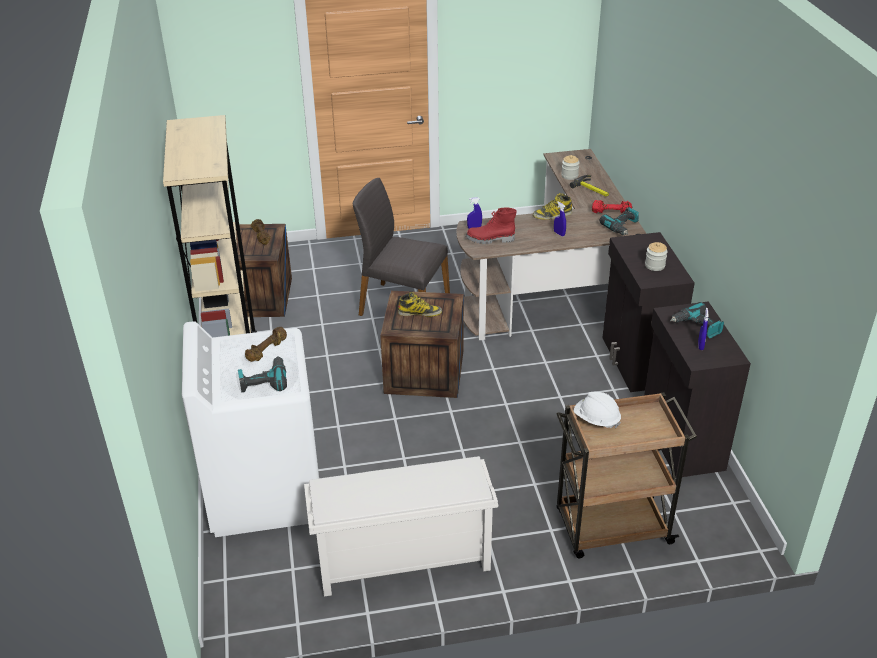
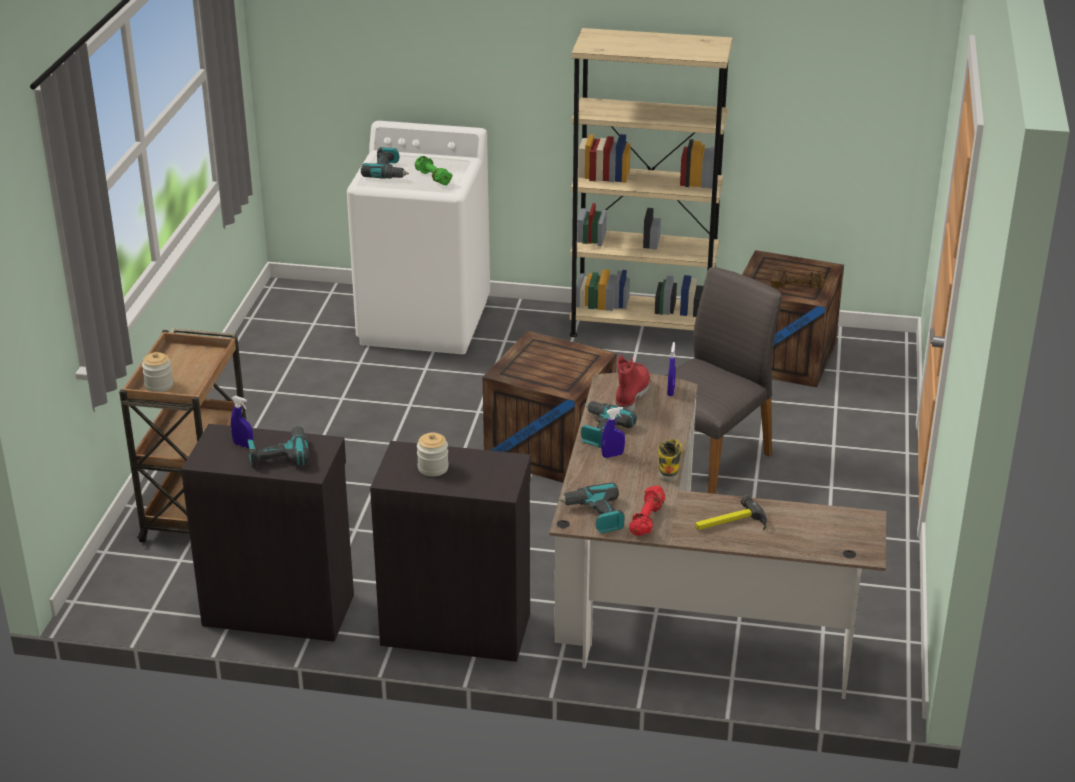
camera: 110 degrees right, 5 degrees down
(267, 351) = (432, 178): brown dumbbell -> green dumbbell
(402, 562) = (270, 377): white shoe rack -> none
(420, 312) = (553, 362): boot -> none
(536, 242) = (600, 430): none -> power drill
(569, 176) = (788, 514): jar -> jar (159, 385)
(596, 419) = (208, 359): white hard hat -> none

